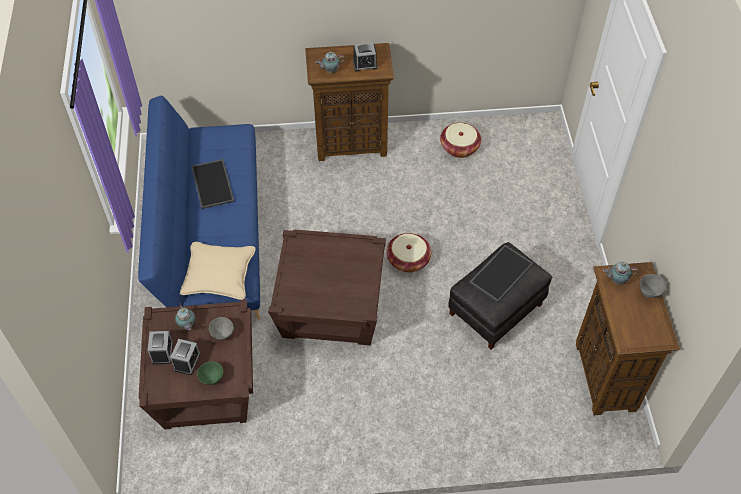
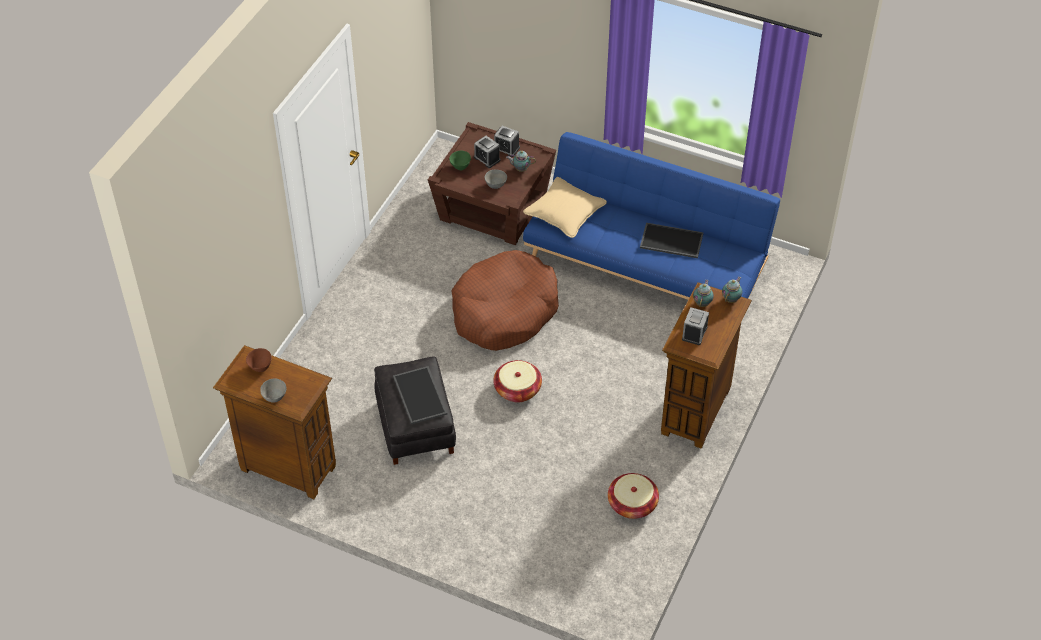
camera: 120 degrees right, 5 degrees down
(330, 310) = (504, 311): brown side table -> brown dog bed
(616, 280) = (305, 382): teapot -> teapot (731, 299)
(630, 323) = (260, 367): none -> brown bowl

